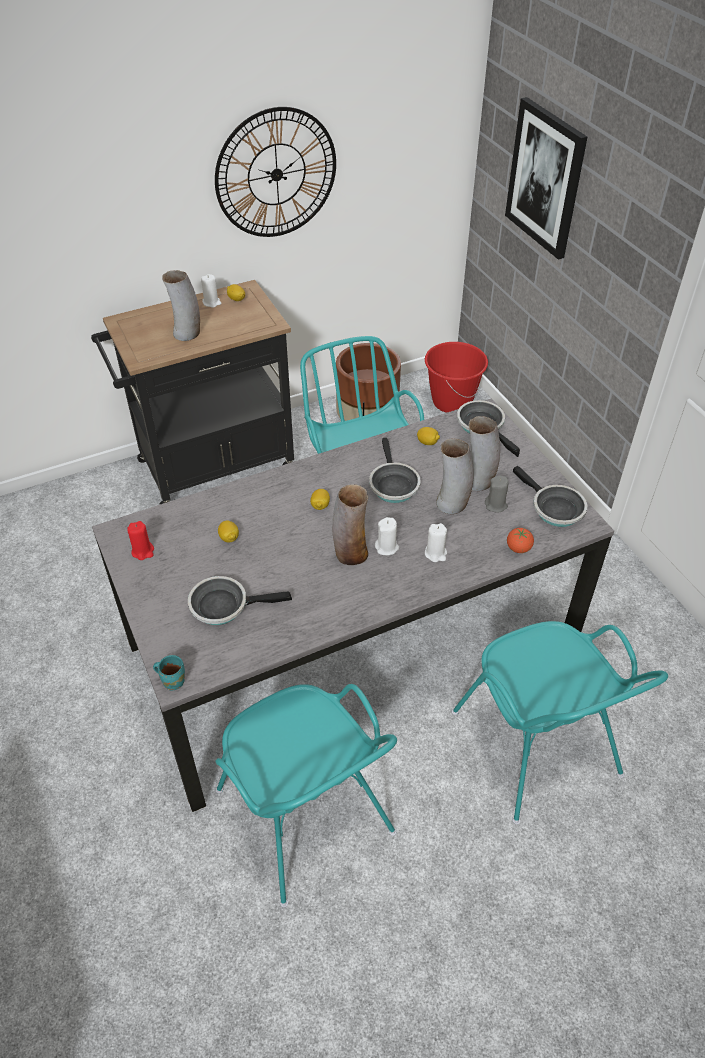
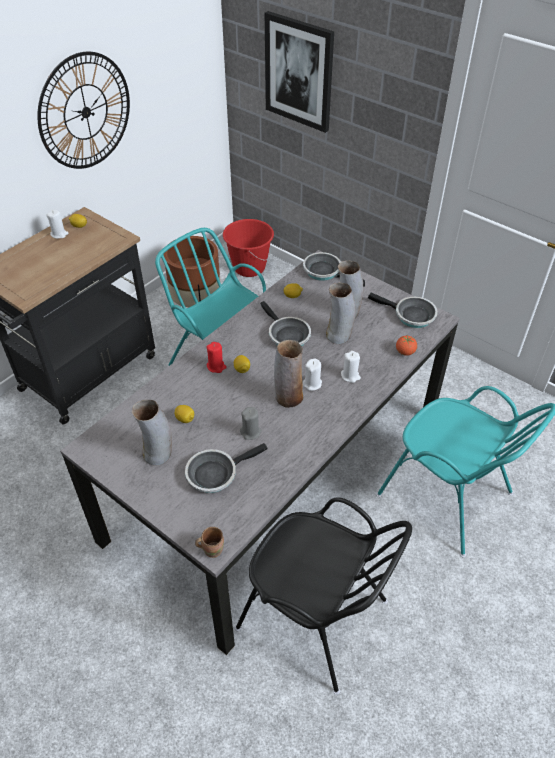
camera: 25 degrees left, 0 degrees up
(143, 551) = (119, 455): red candle -> red candle (216, 366)
(173, 680) = (212, 549): turquoise mug -> brown mug
(187, 333) = (54, 264): vase -> vase (158, 453)
(307, 817) = (317, 618): turquoise chair -> black chair
(496, 505) = (370, 326): grey candle -> grey candle (251, 432)

